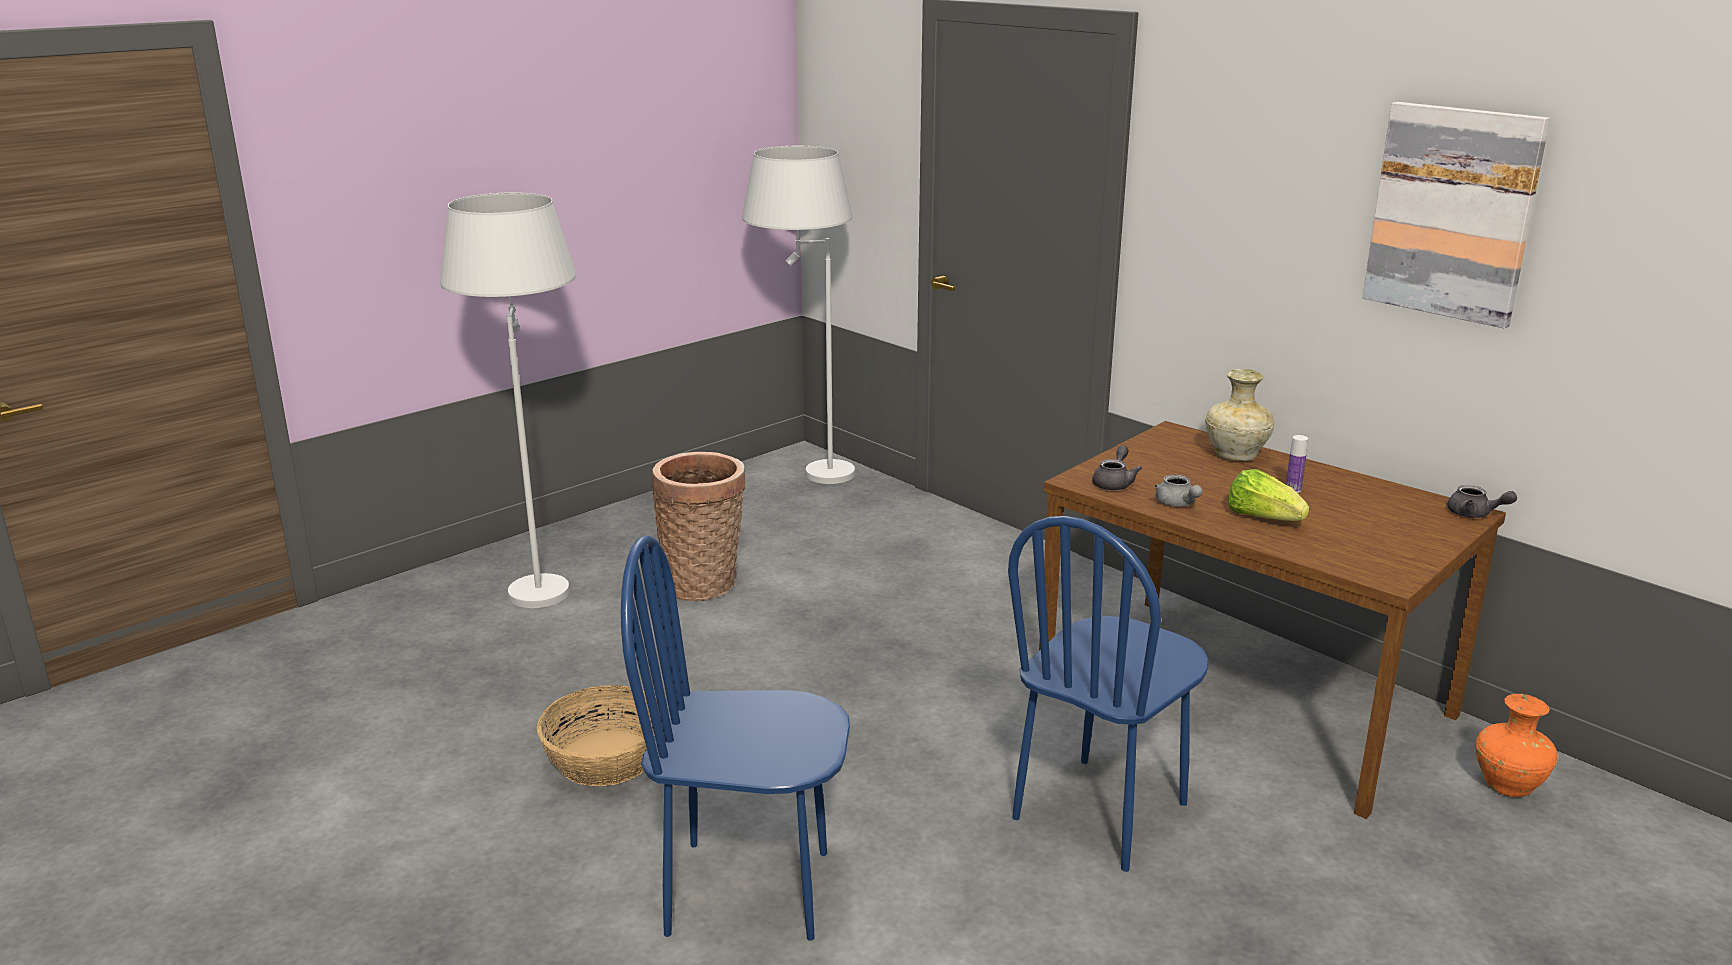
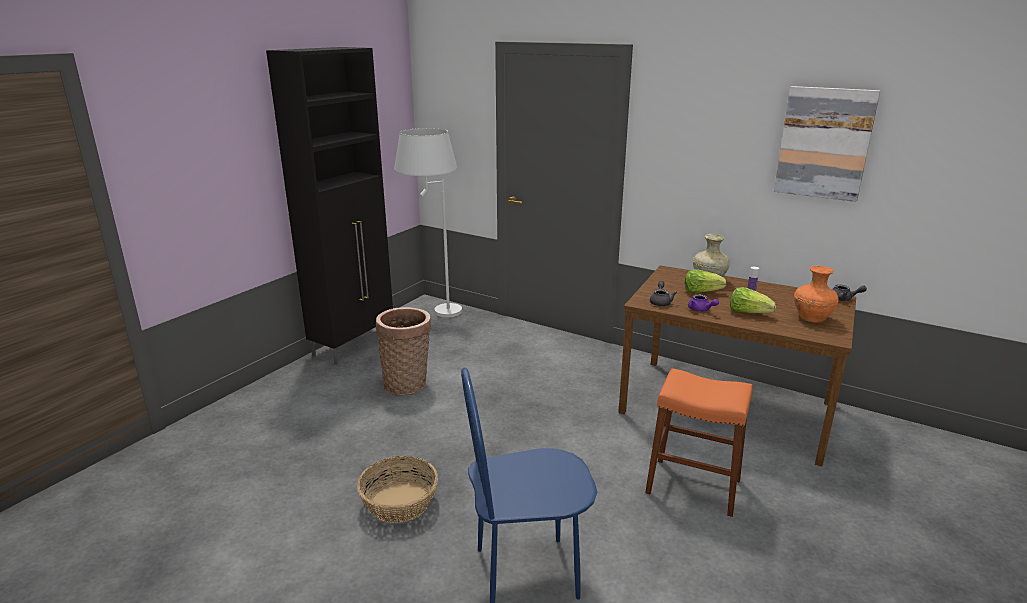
camera: 15 degrees left, 0 degrees up
(540, 578) = (306, 394): white floor lamp -> none
(648, 511) = (354, 344): none -> black cabinet
(1101, 811) = (693, 486): blue chair -> orange stool
(1177, 504) = (701, 310): grey teapot -> purple teapot
(1204, 474) = (701, 292): none -> lettuce
(1509, 786) = (874, 436): orange vase -> orange vase (812, 318)

